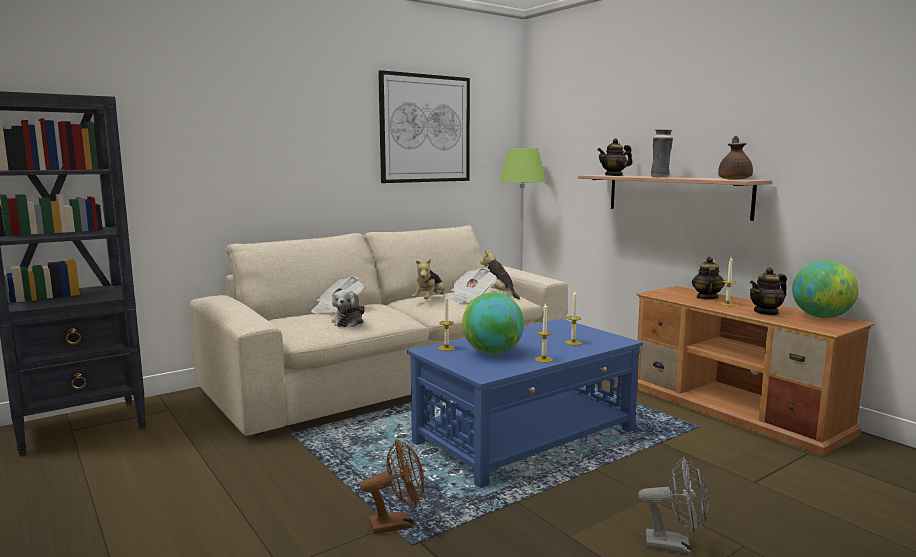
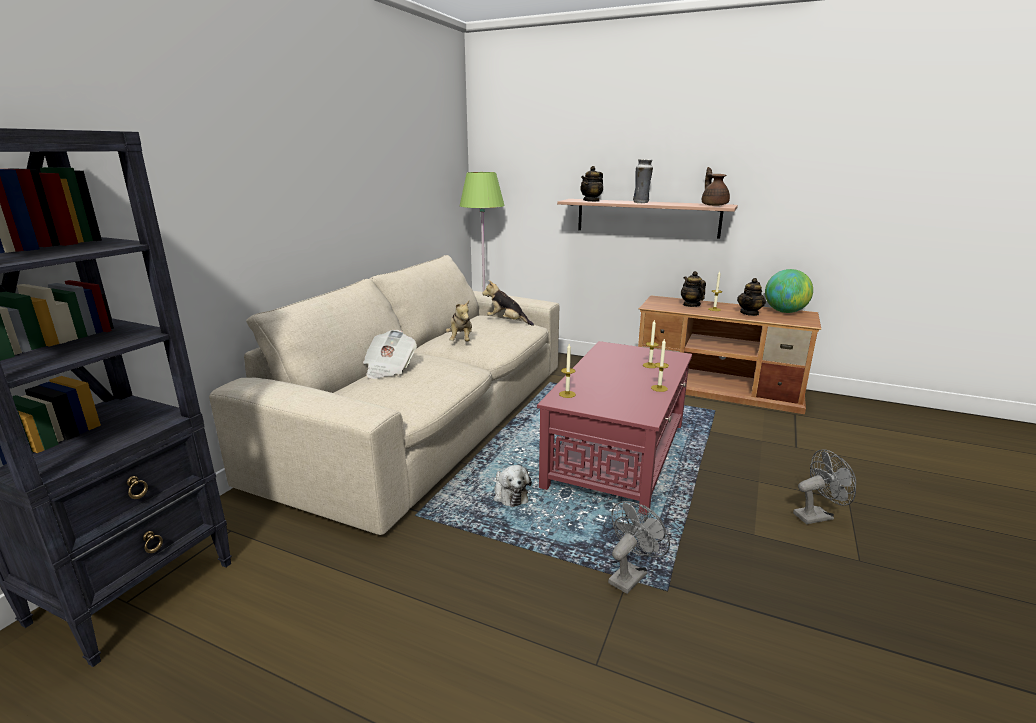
camera: 30 degrees left, 10 degrees up
(348, 322) = (428, 382): plush toy -> plush toy (509, 495)
(398, 524) = (630, 575): brown fan -> grey fan
(425, 129) = (401, 154): picture -> none
(471, 298) = (496, 332): newspaper -> none
(492, 353) = (611, 390): globe -> none
(526, 436) = (618, 453): blue coffee table -> red coffee table

